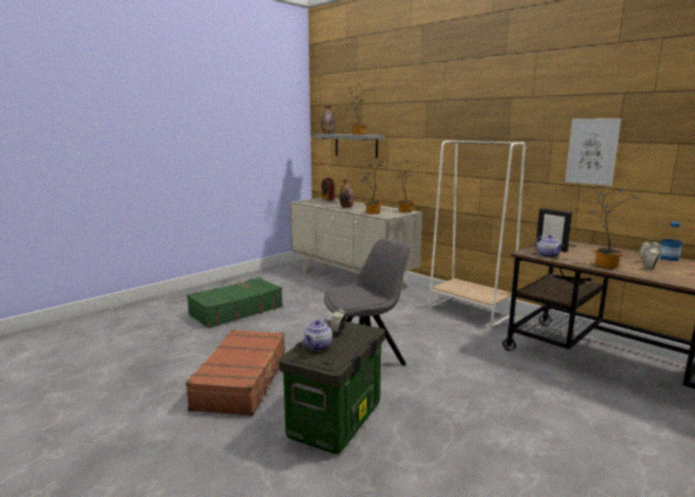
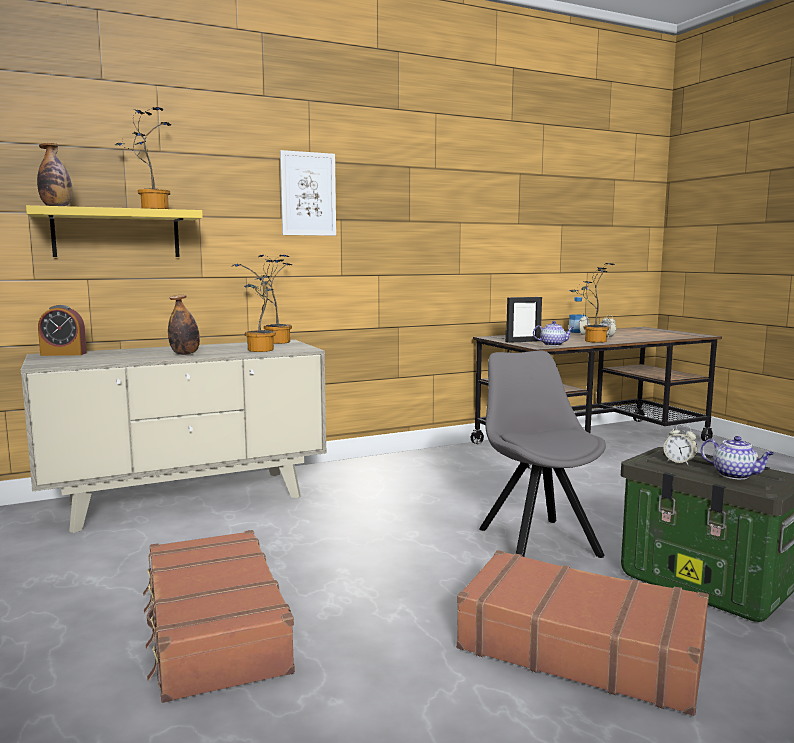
camera: 70 degrees left, 5 degrees down
(236, 311) = (214, 629): green suitcase -> brown suitcase
(356, 145) = (116, 234): grey shelf -> yellow shelf
(470, 311) = (412, 461): clothes rack -> none
(592, 151) = (500, 234): picture -> picture (308, 194)

